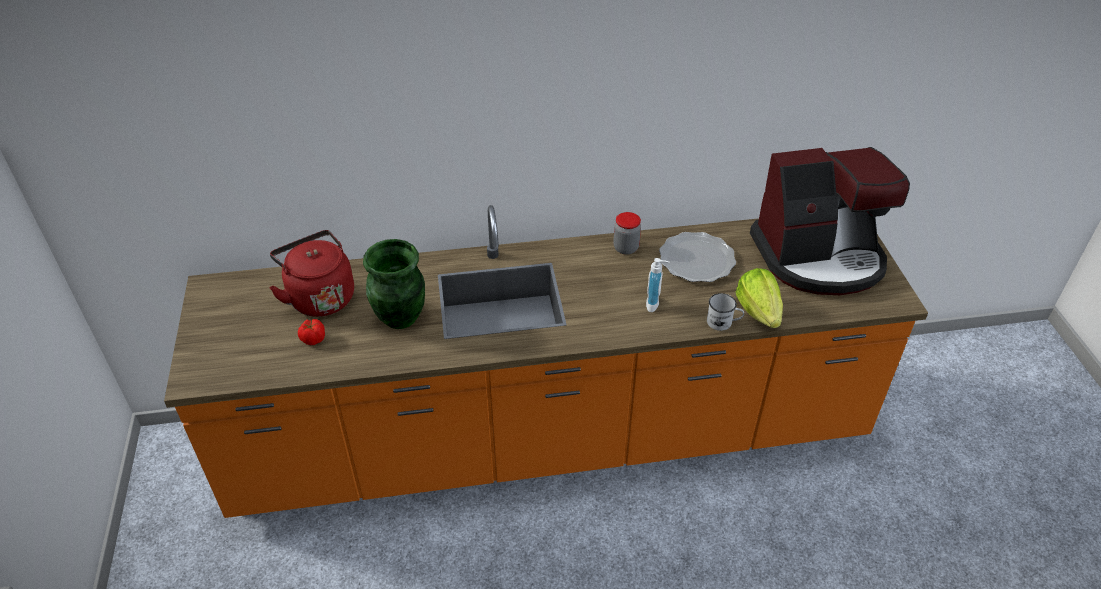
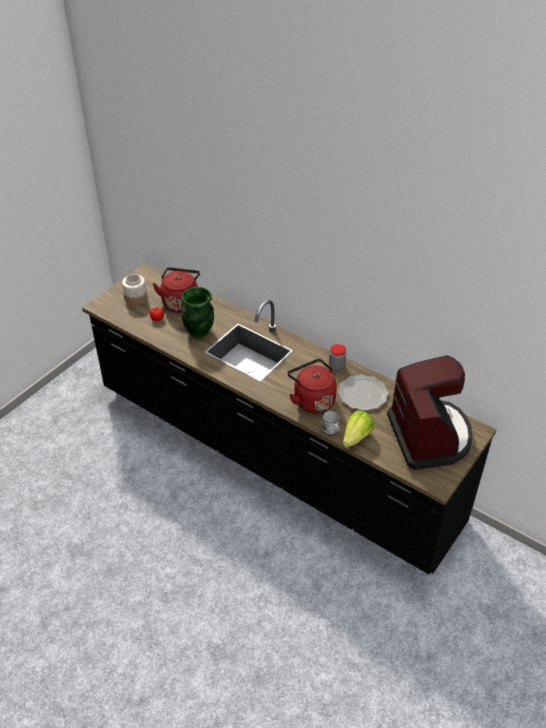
camera: 45 degrees right, 0 degrees up
(241, 332) = (136, 298): none -> jar
(550, 438) = (273, 455): orange counter -> black counter
(655, 304) = (312, 400): soap dispenser -> red kettle
(819, 257) = (429, 436): coffee machine -> coffee machine turned 135 degrees counterclockwise

